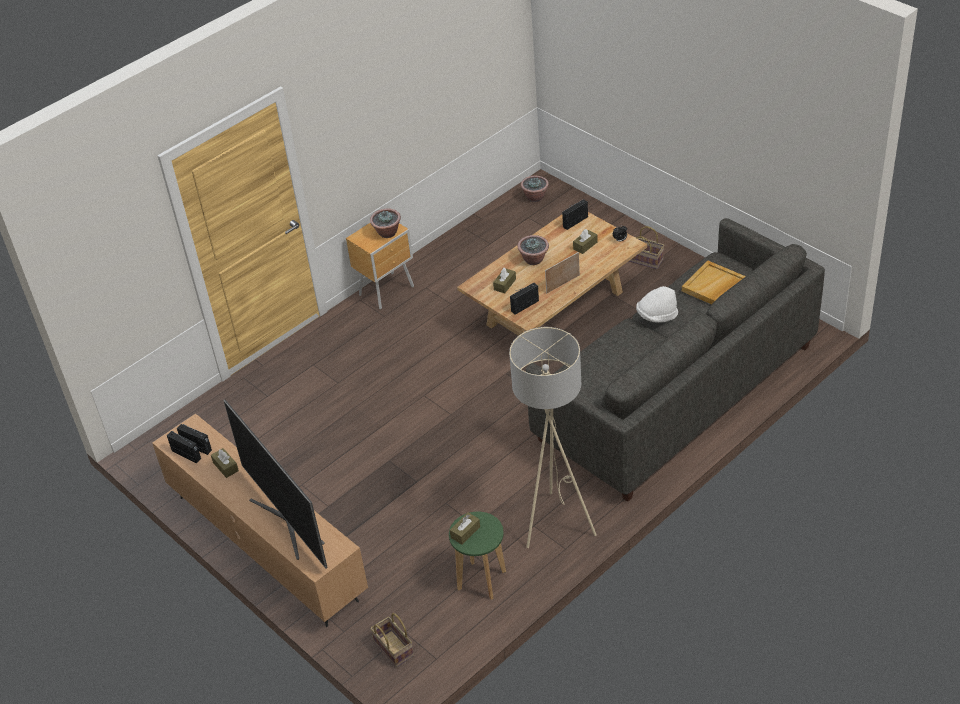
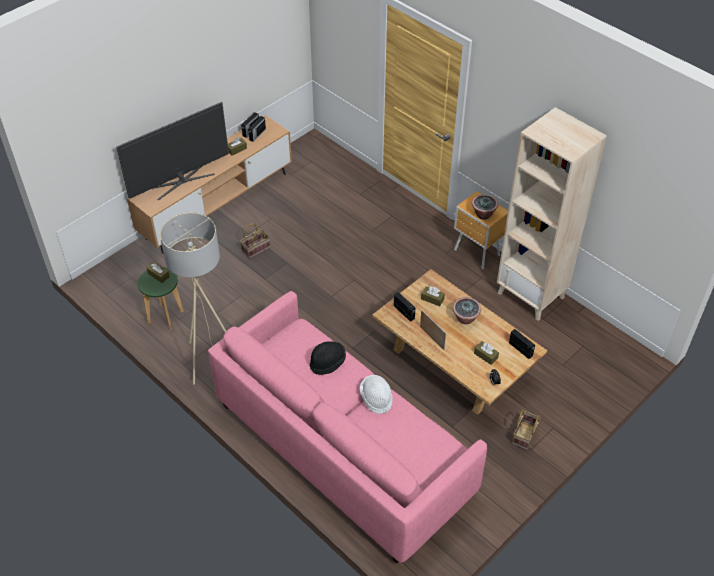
camera: 85 degrees right, 5 degrees up
(392, 649) = (119, 272): basket -> basket (256, 249)
(456, 250) = (531, 295): none -> beige bookcase
(535, 197) = (614, 351): potted plant -> none
(612, 353) = (327, 362): none -> black hat
(676, 393) = (342, 448): grey sofa -> pink sofa
(715, 287) = (411, 445): beige tray -> none

